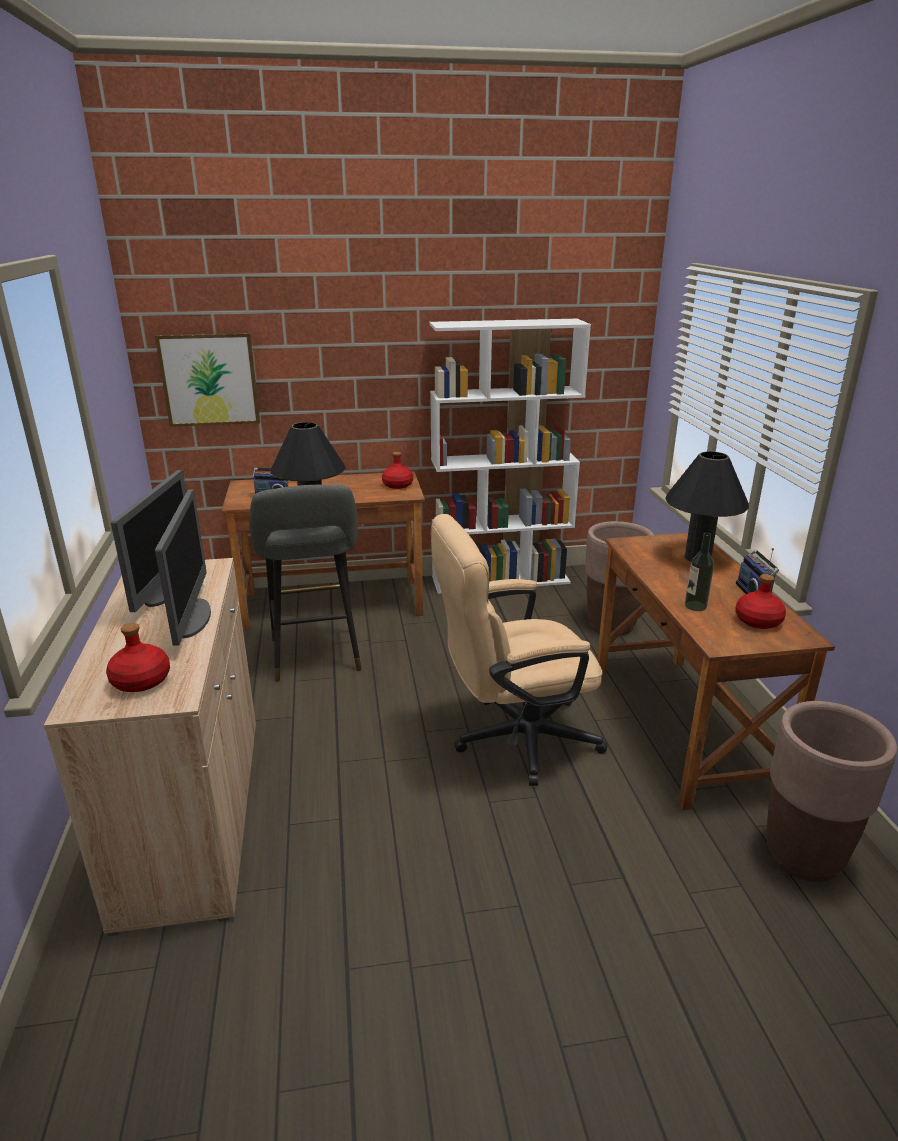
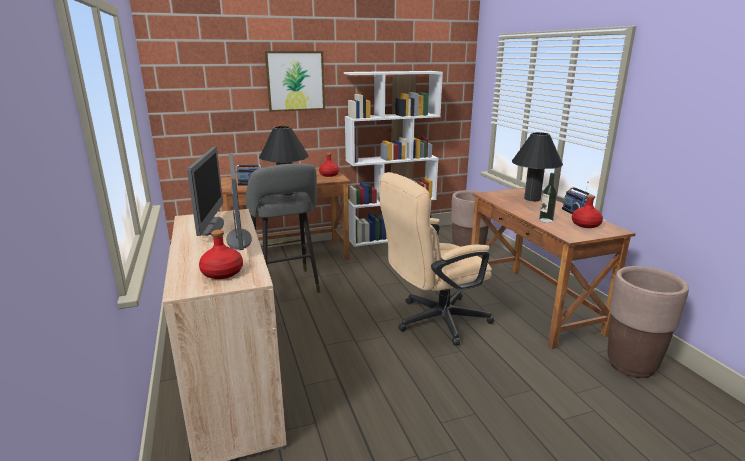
camera: 10 degrees left, 5 degrees down
(209, 379) = (201, 109): picture -> picture (295, 81)

